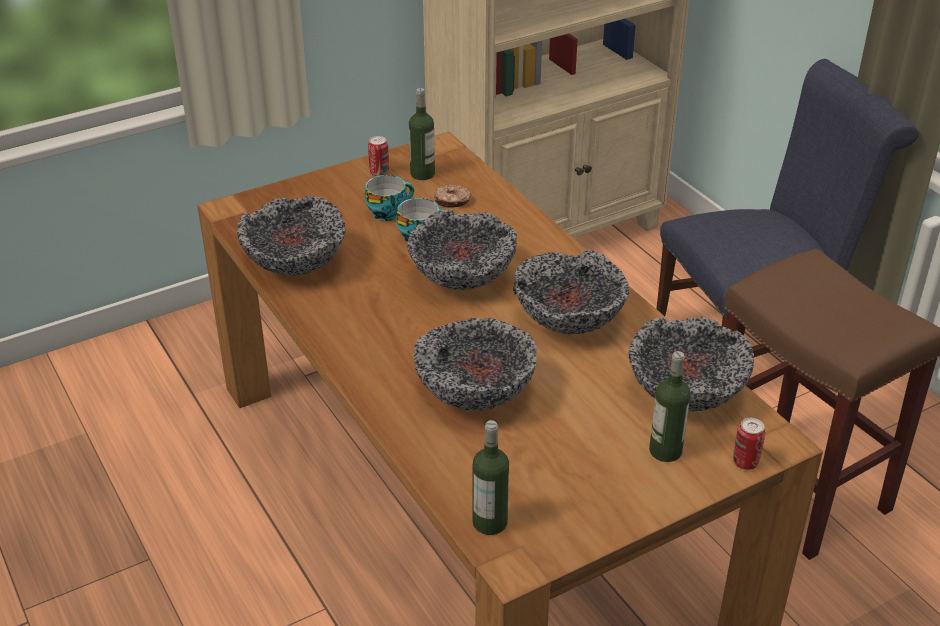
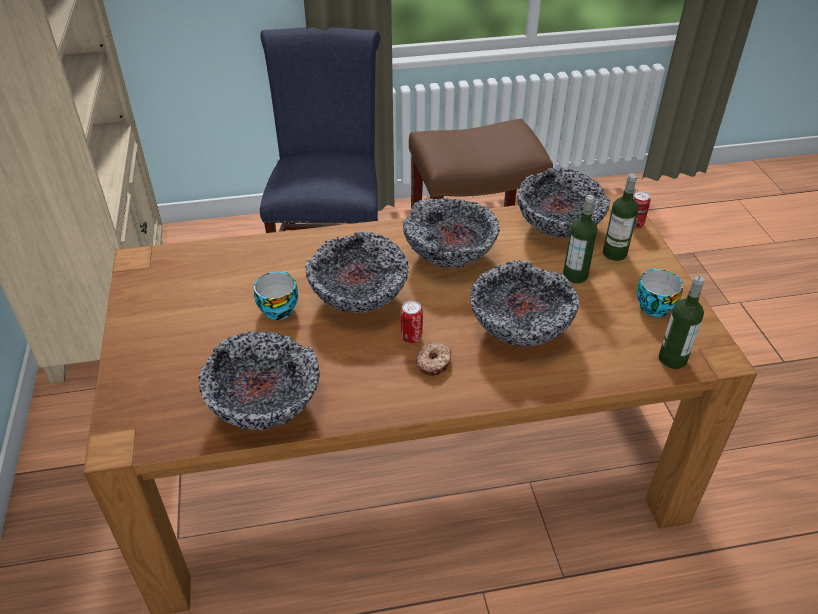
camera: 70 degrees left, 5 degrees up
(379, 172) = (147, 311): can -> can (411, 337)
(388, 212) = (222, 320): cup -> cup (652, 305)
(422, 174) = (175, 283): bottle -> bottle (575, 275)
(452, 201) = (236, 276): donut -> donut (434, 363)

